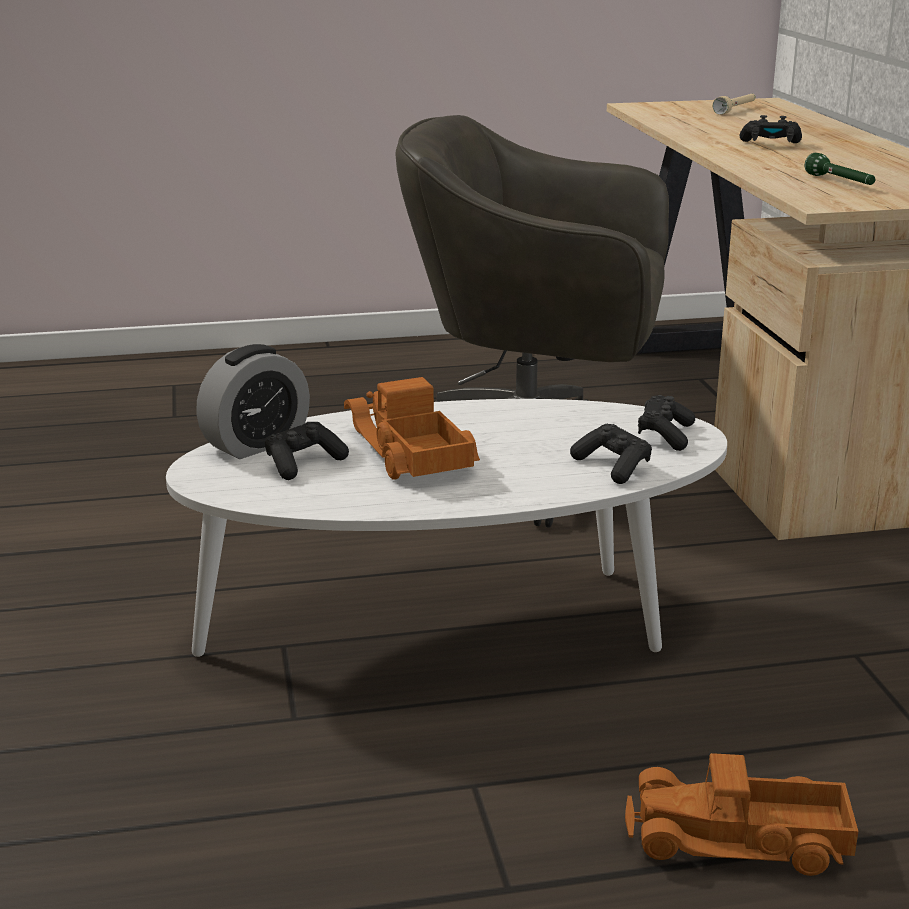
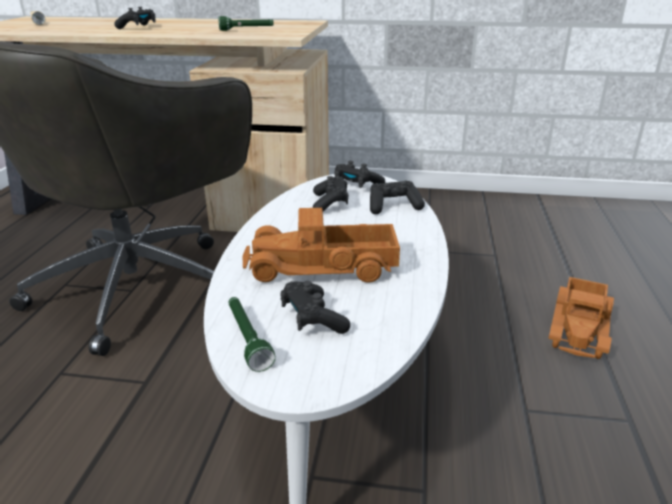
camera: 70 degrees left, 5 degrees up
(256, 444) = (247, 339): alarm clock -> green flashlight
(583, 430) = (330, 203): none -> black game controller

